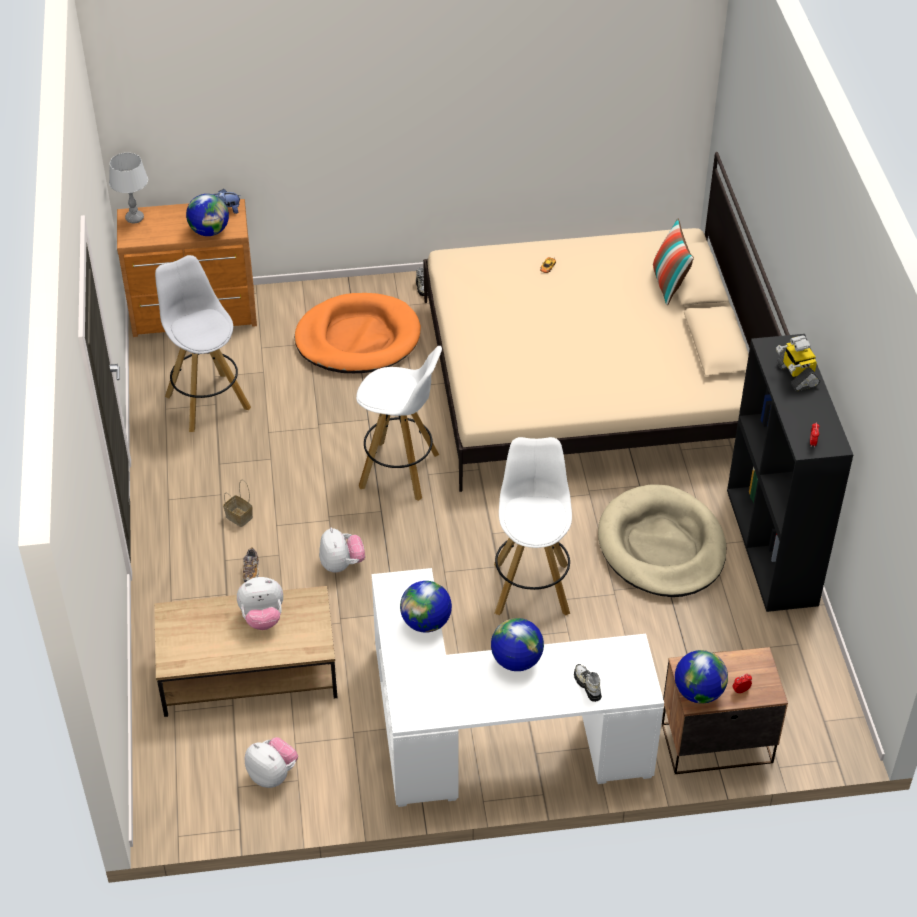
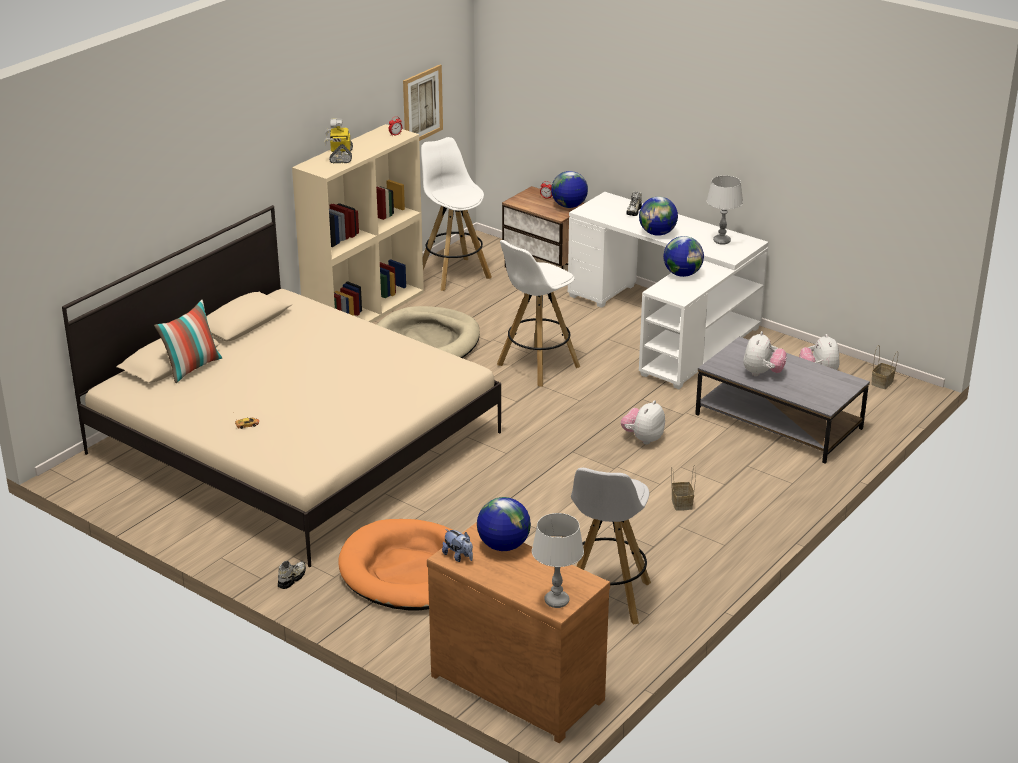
camera: 135 degrees left, 15 degrees down
(196, 804) = (882, 383): none -> basket
(250, 670) = (777, 421): brown coffee table -> grey coffee table
(251, 570) = (712, 468): shoe -> none
(262, 618) = (762, 373): plush toy -> plush toy turned 75 degrees clockwise
(401, 471) = (522, 465): white stool -> white stool (453, 274)
(439, 695) = (721, 241): none -> grey table lamp
(773, 547) = (364, 310): black bookcase -> beige bookcase
(796, 375) = (340, 156): toy robot -> toy robot turned 150 degrees clockwise
(884, 517) = (422, 105): none -> picture

